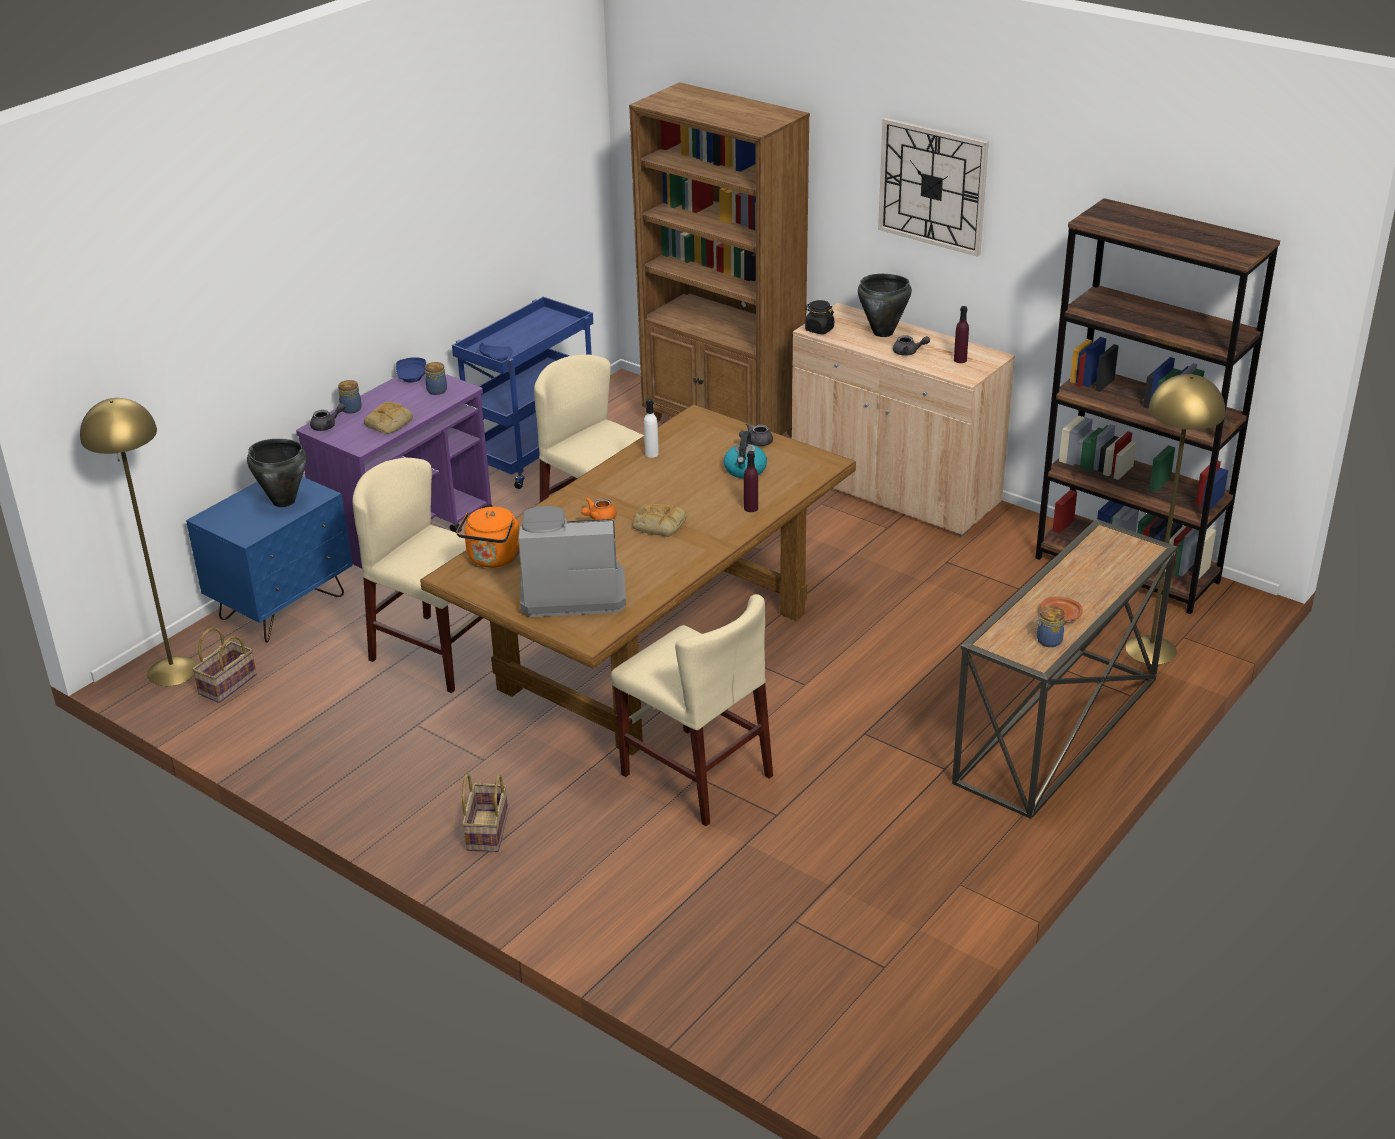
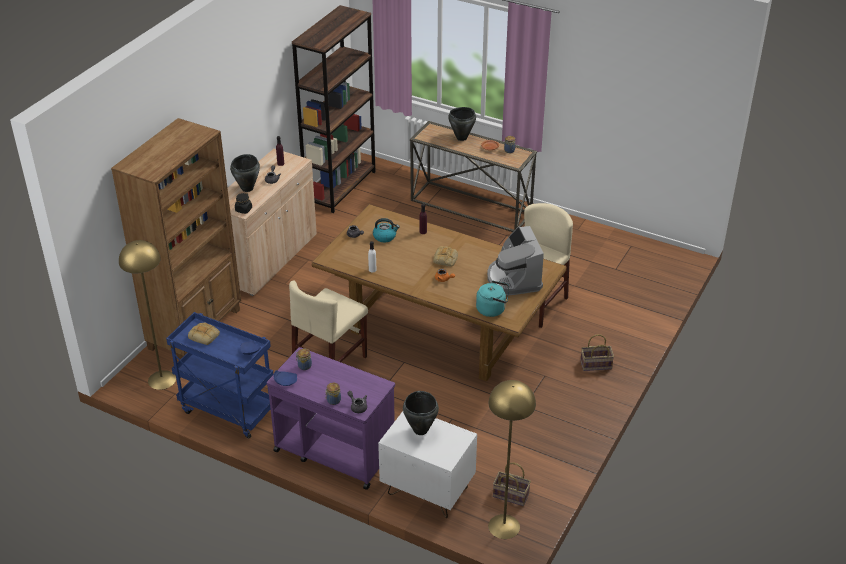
camera: 100 degrees left, 5 degrees up
(283, 607) = (427, 492): blue nightstand -> white nightstand
(389, 423) = (351, 378): bread -> bread (204, 336)
(439, 653) = (459, 410): beige chair -> none
(493, 559) = (492, 309): orange kettle -> turquoise kettle
(932, 186) = (230, 102): wall clock -> none
(1104, 582) = (461, 138): none -> black cooking pot
(1150, 649) = (405, 182): yellow floor lamp -> yellow floor lamp (161, 380)

